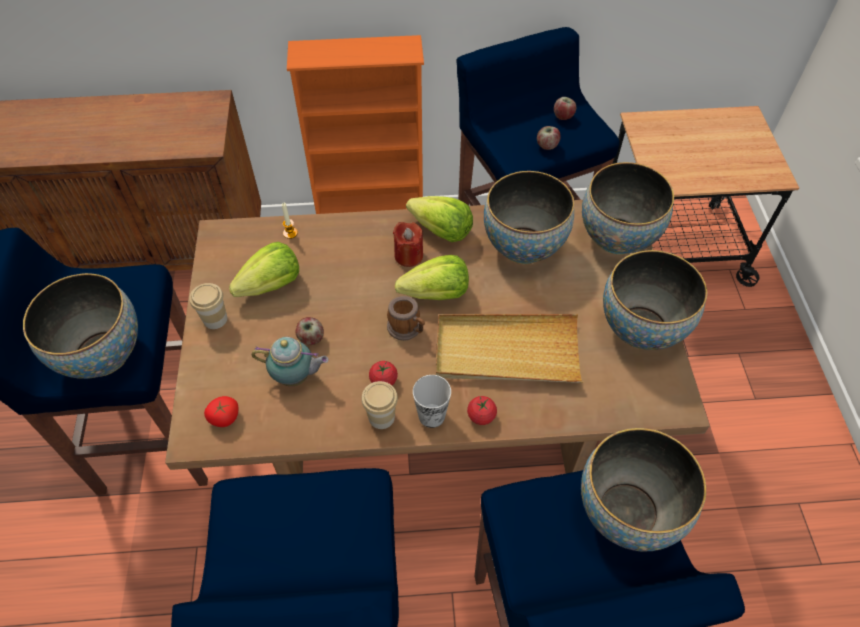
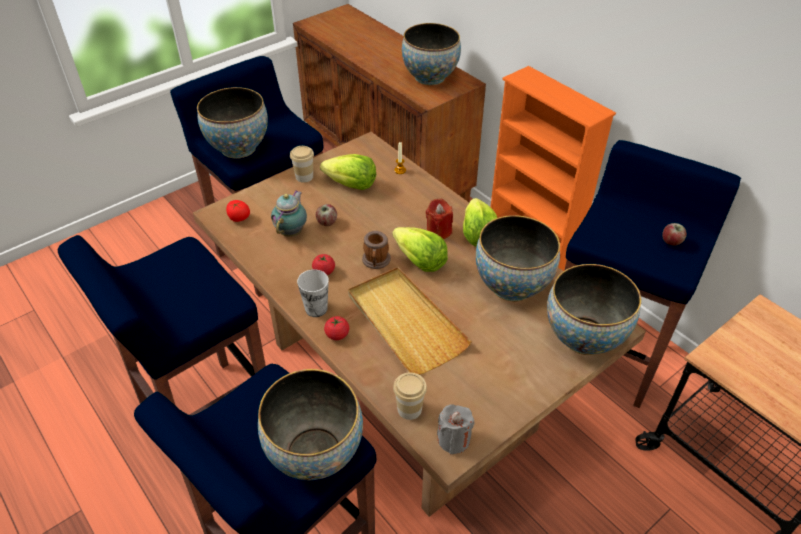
camera: 55 degrees right, 10 degrees down
(296, 377) = (292, 231): teapot -> teapot turned 135 degrees counterclockwise
(381, 417) = (295, 285): cup -> cup (409, 409)
(547, 145) = (626, 247): apple -> none
(640, 328) = (504, 394): bowl -> bowl (430, 77)
(666, 393) = (454, 439): none -> grey candle

